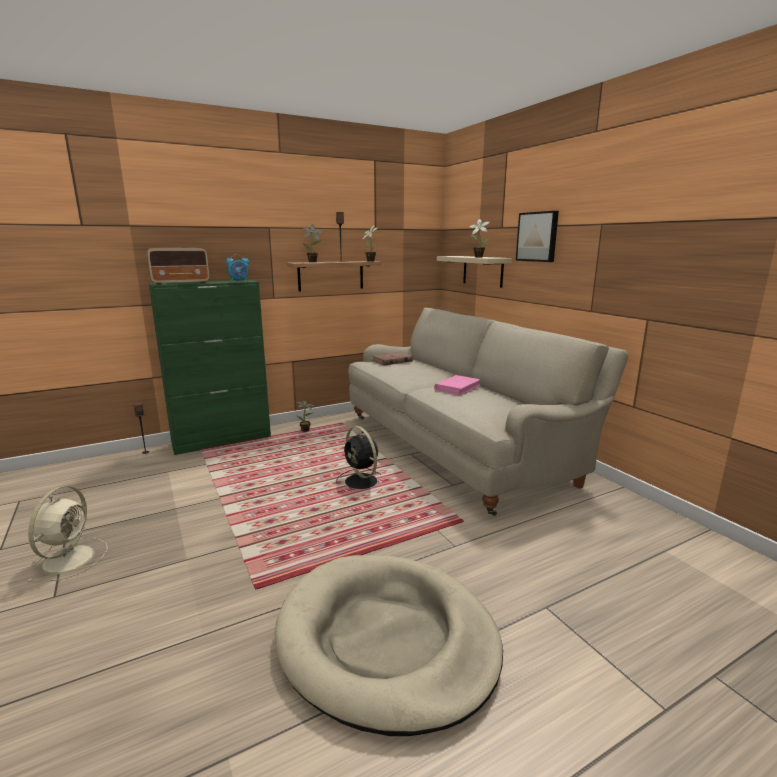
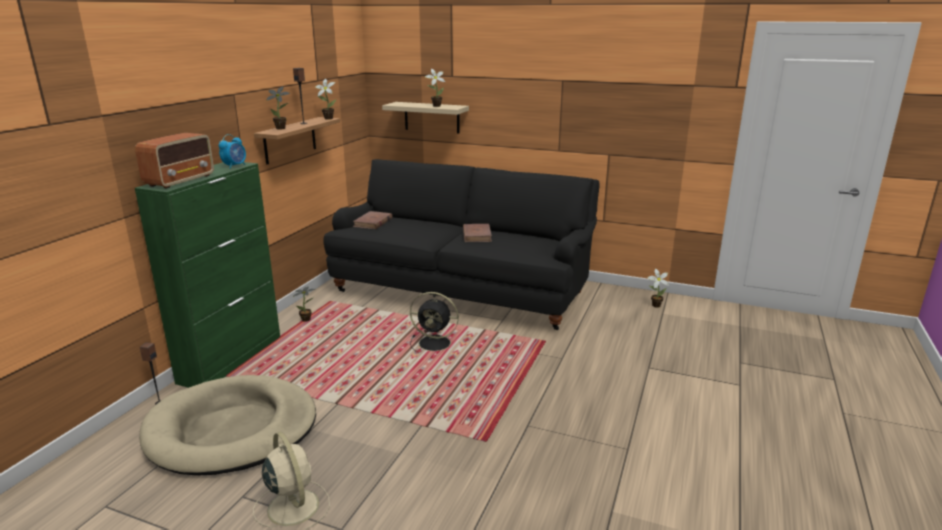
camera: 40 degrees left, 5 degrees up
(386, 641) = (602, 423): beige dog bed -> beige dog bed (232, 429)
(457, 387) = (477, 235): pink book -> brown book
(458, 445) = (462, 289): beige sofa -> black sofa
(538, 237) = (498, 87): picture -> none
(665, 537) = (654, 305): none -> potted plant

